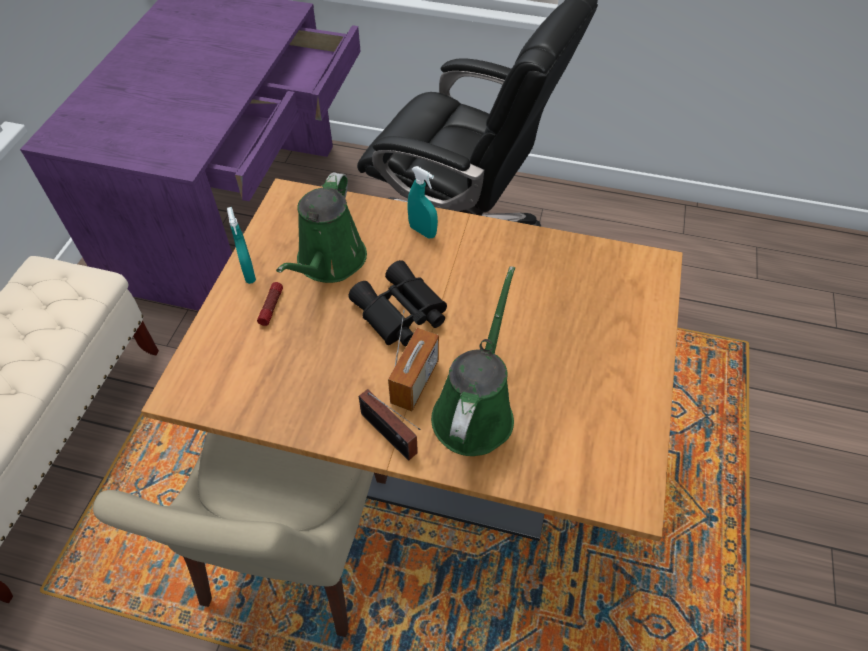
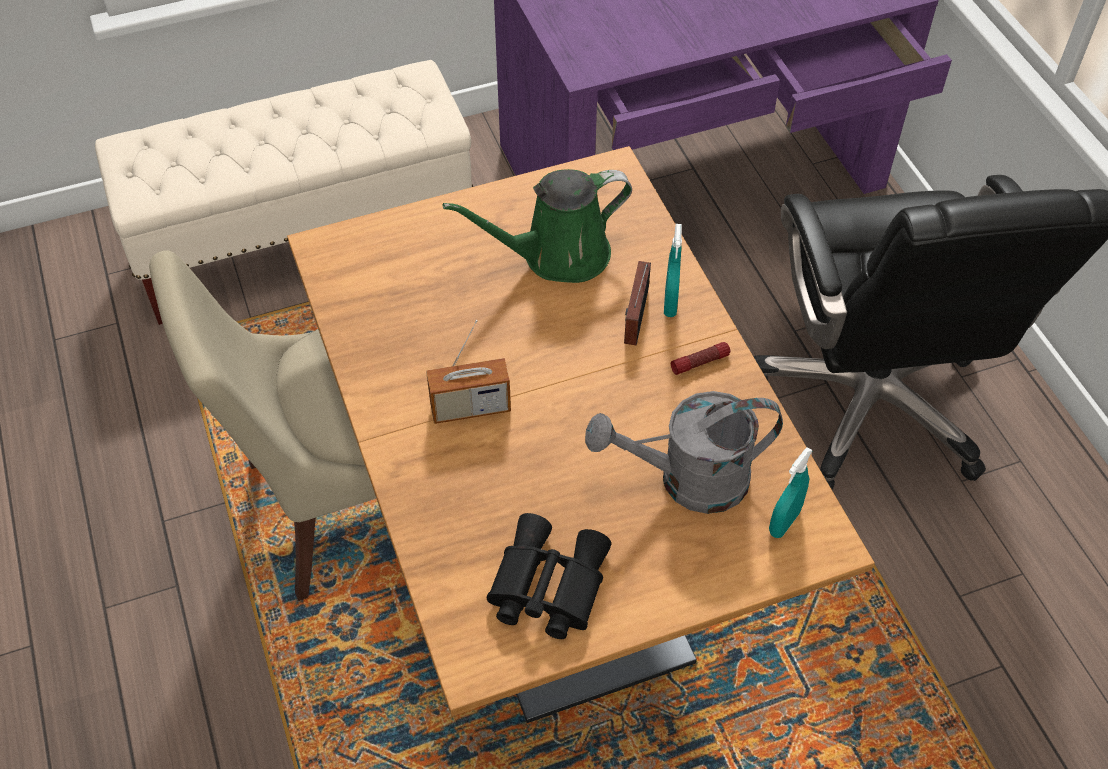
camera: 55 degrees right, 0 degrees up
(249, 273) = (490, 206): turquoise spray bottle -> turquoise spray bottle (784, 522)
(271, 307) = (466, 247): flashlight -> flashlight (700, 362)
(391, 437) = (395, 424): radio -> radio (634, 319)
(399, 314) = (543, 348): black binoculars -> black binoculars (545, 586)
(475, 410) = (476, 474): green watering can -> none
(565, 300) = (688, 481): none -> grey watering can

